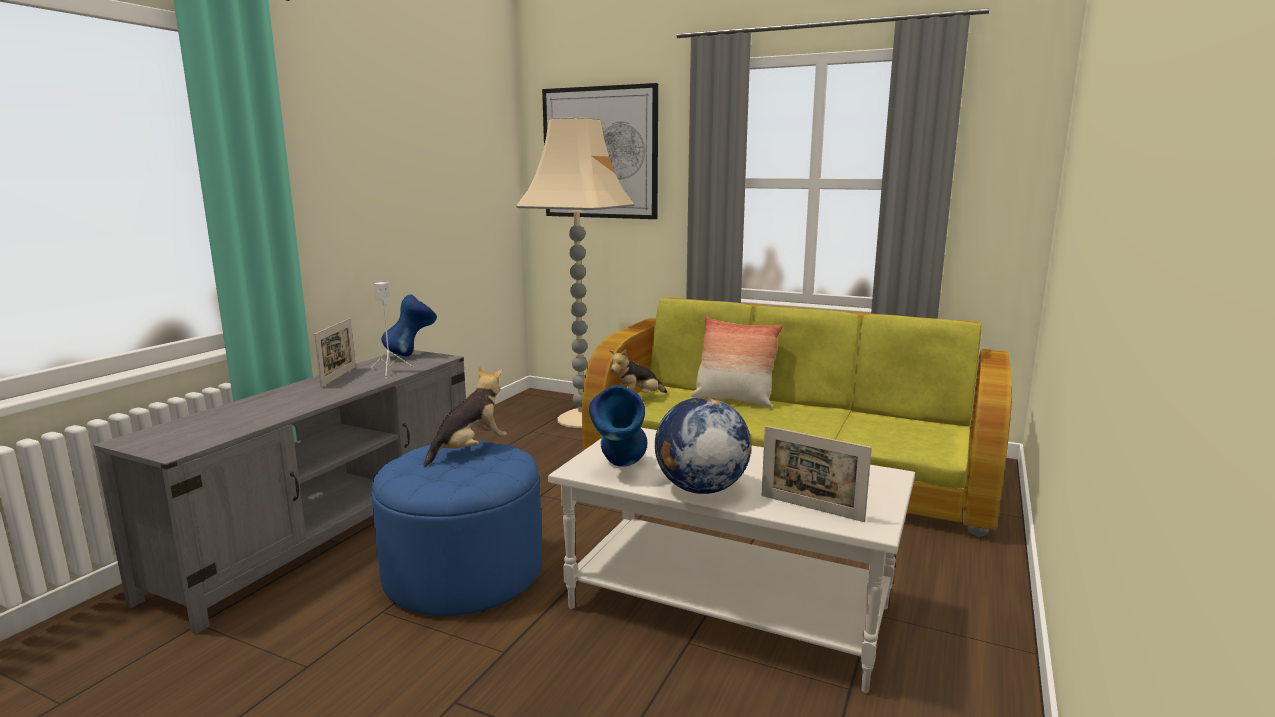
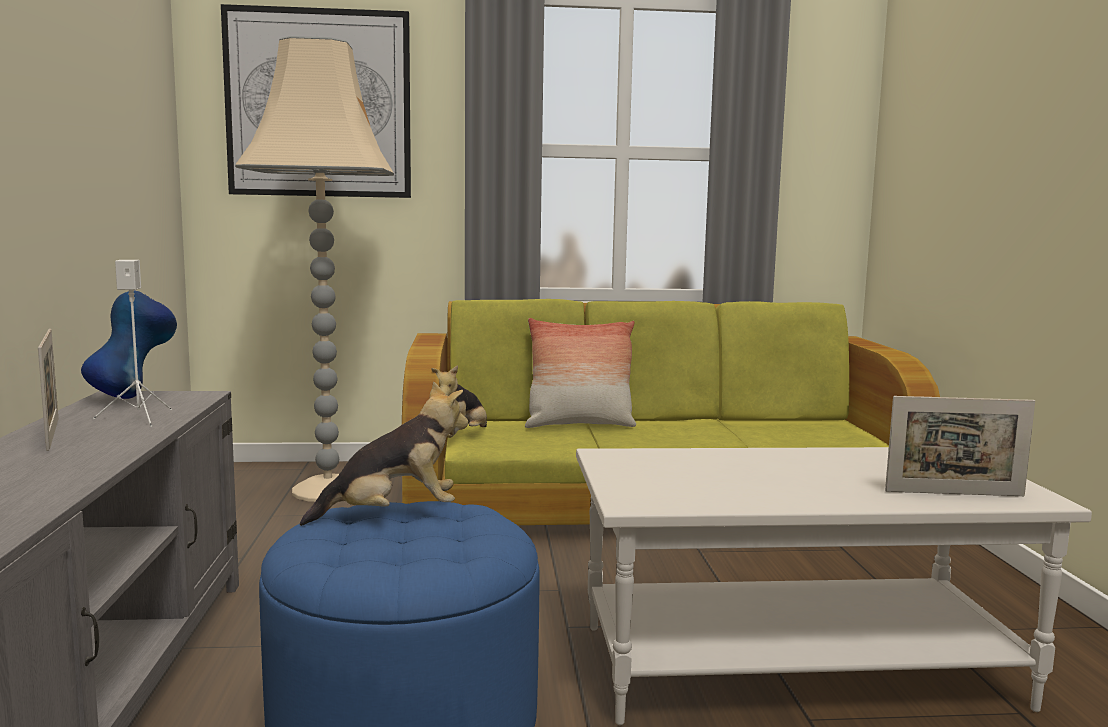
camera: 30 degrees left, 5 degrees down
(470, 450) = (393, 515): plush toy -> plush toy turned 60 degrees clockwise
(621, 469) = (682, 493): blue vase -> none
(700, 489) = (813, 497): globe -> none

